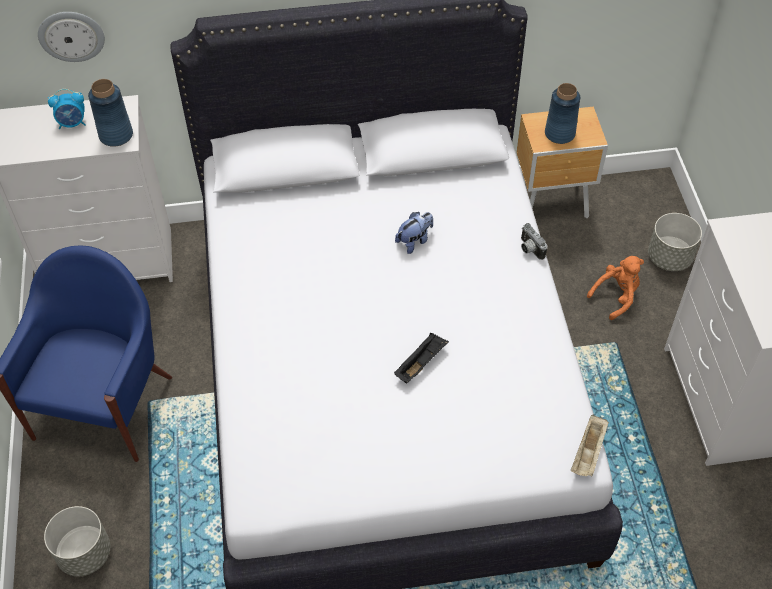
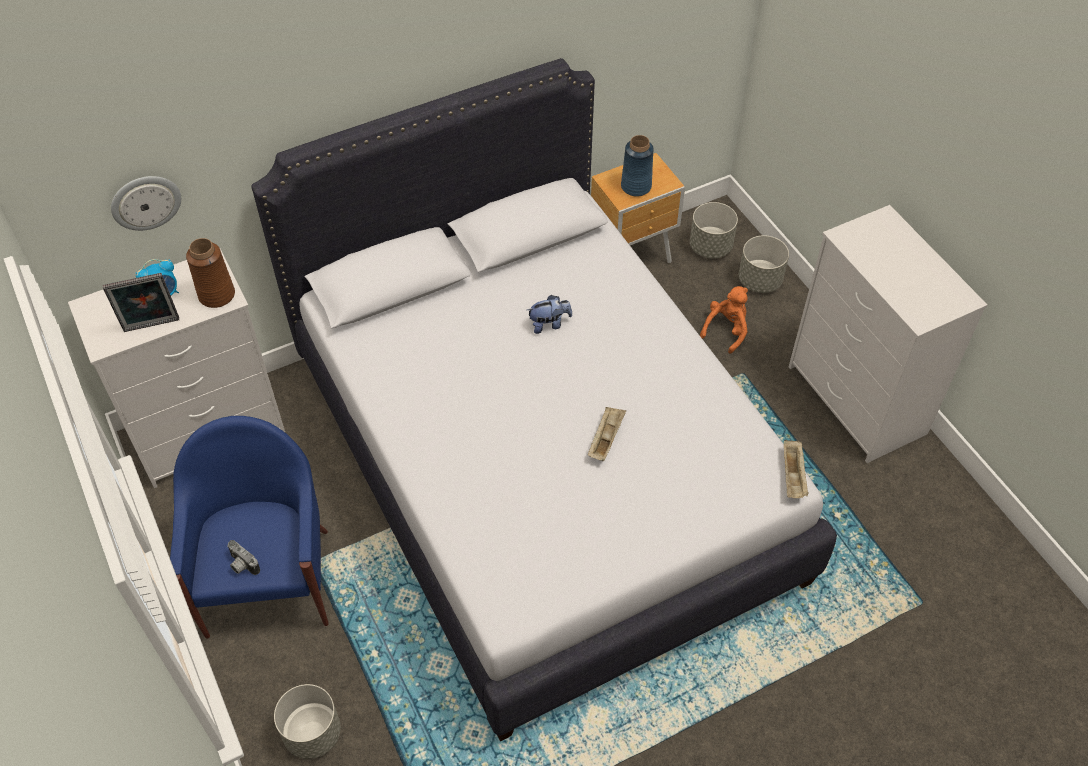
camera: 20 degrees left, 0 degrees up
(50, 149) = (152, 327): none -> picture frame
(116, 135) = (217, 294): blue vase -> brown vase
(415, 241) = (549, 324): plush toy -> plush toy turned 45 degrees clockwise
(421, 363) = (606, 439): black tray -> beige tray
(529, 249) = (660, 303): camera -> camera (242, 566)
(633, 213) = (710, 247): none -> grey planter

